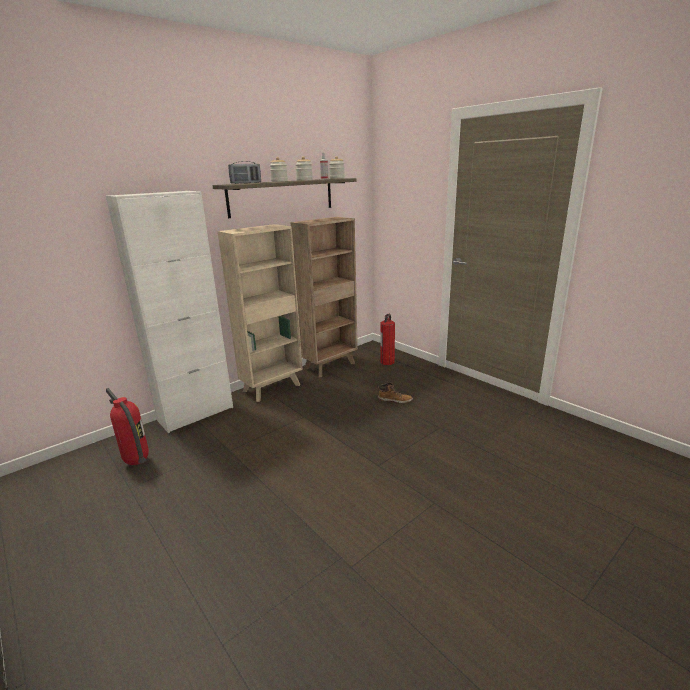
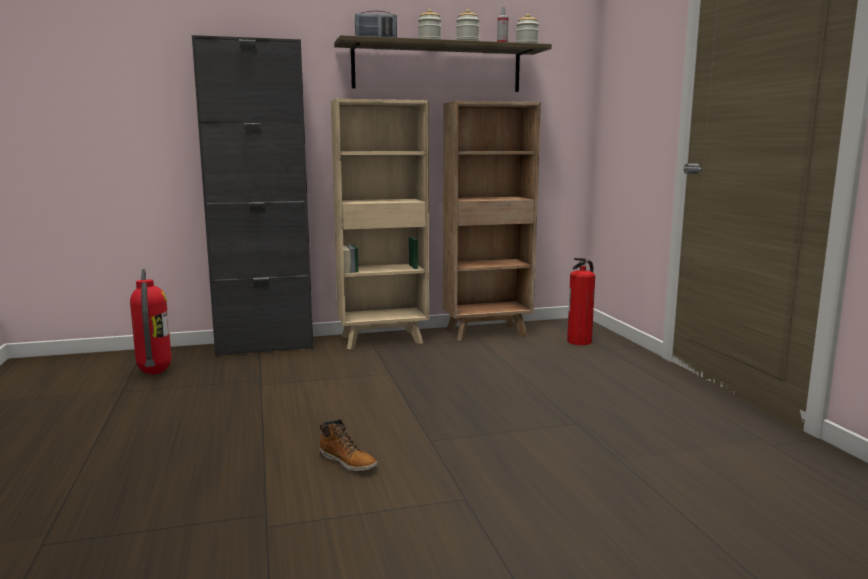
camera: 25 degrees right, 10 degrees down
(196, 414) = (264, 346): white cabinet -> black cabinet
(395, 400) = (541, 381): boot -> boot (348, 462)

